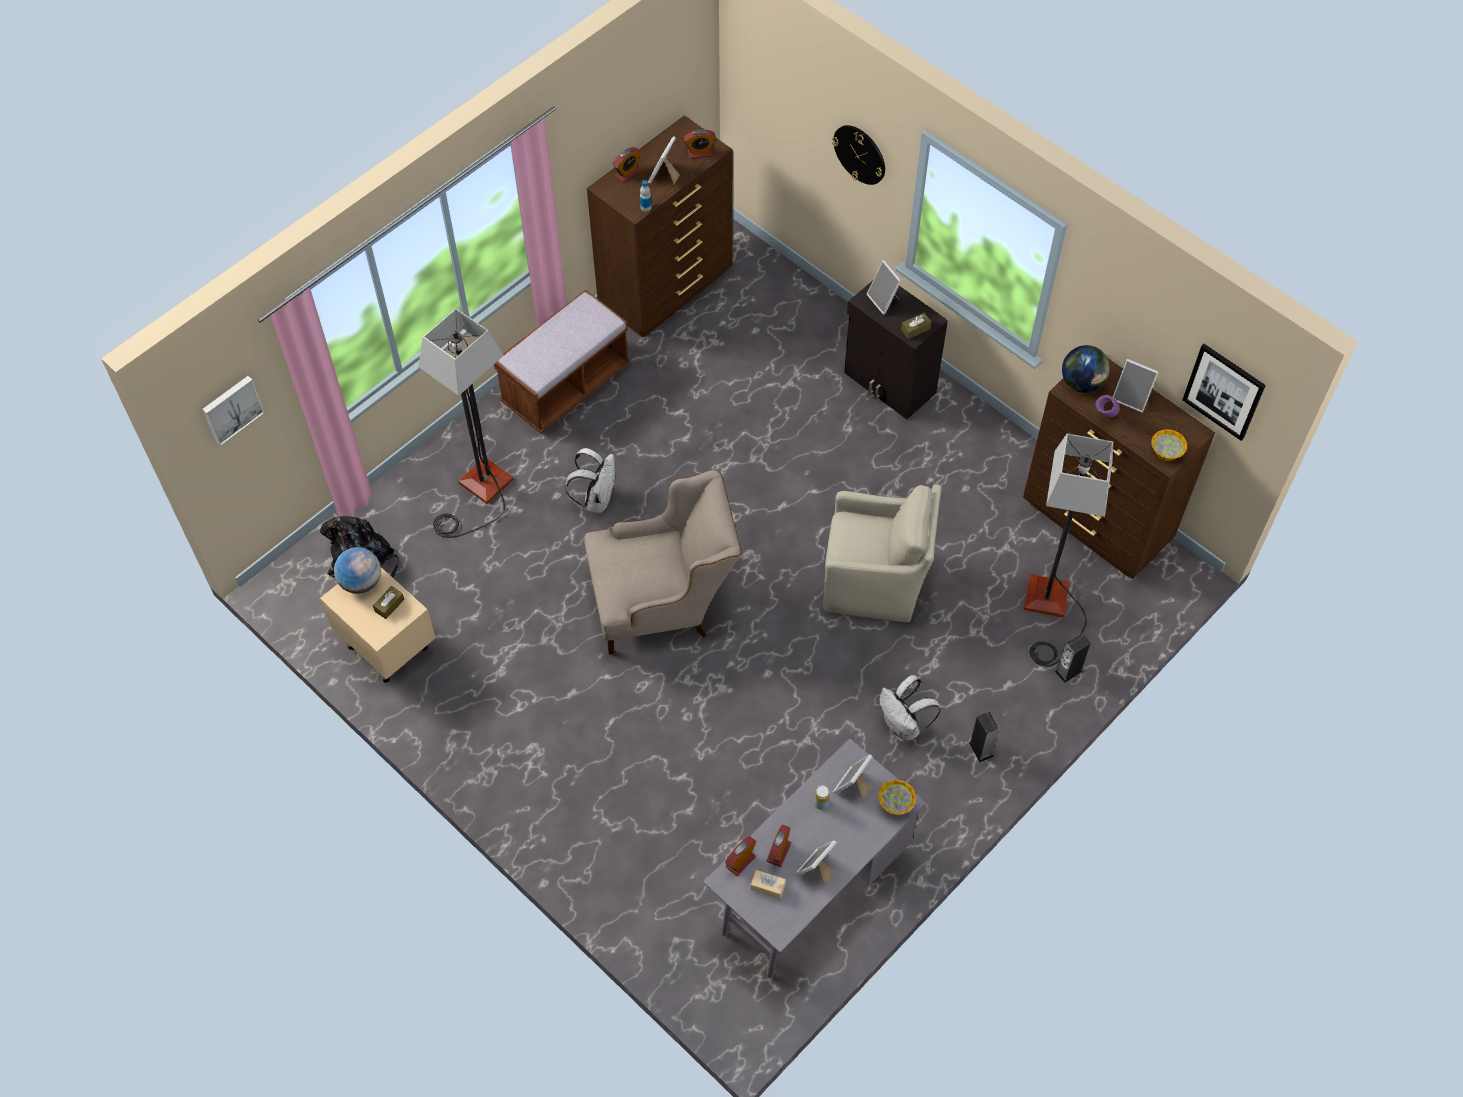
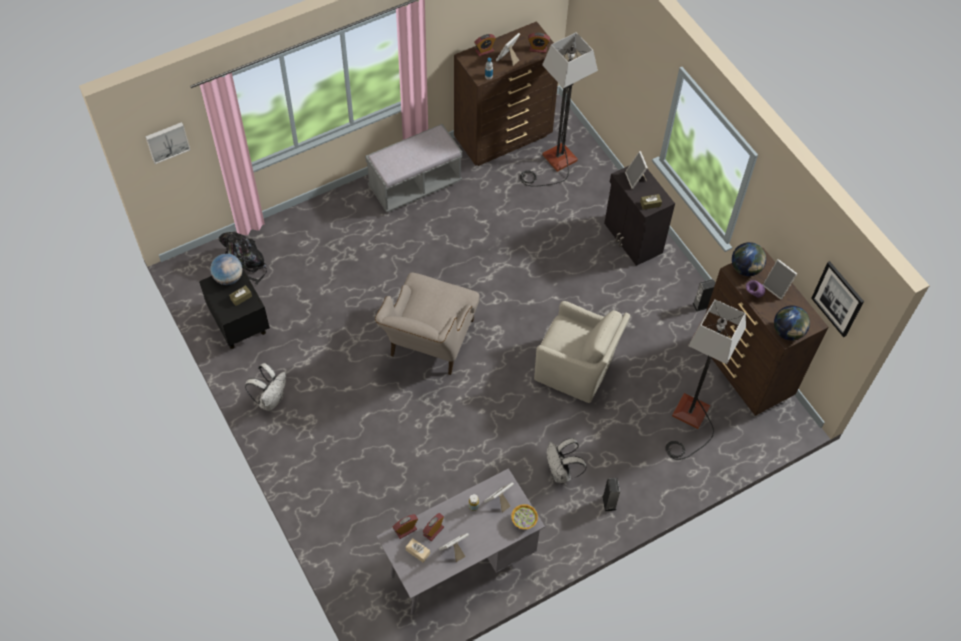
camera: 15 degrees right, 0 degrees up
(387, 646) = (240, 325): beige nightstand -> black nightstand
(479, 493) = (334, 241): floor lamp -> floor lamp (554, 163)
(566, 386) = (415, 185): brown bench -> grey bench
(596, 499) = (409, 265): white backpack -> white backpack (271, 399)
(663, 603) = (428, 346): beige armchair -> beige armchair turned 105 degrees clockwise
(860, 154) = (642, 74): wall clock -> none
(1068, 671) = (688, 466): speaker -> speaker (701, 305)
(1166, 453) = (788, 332): bowl -> globe

